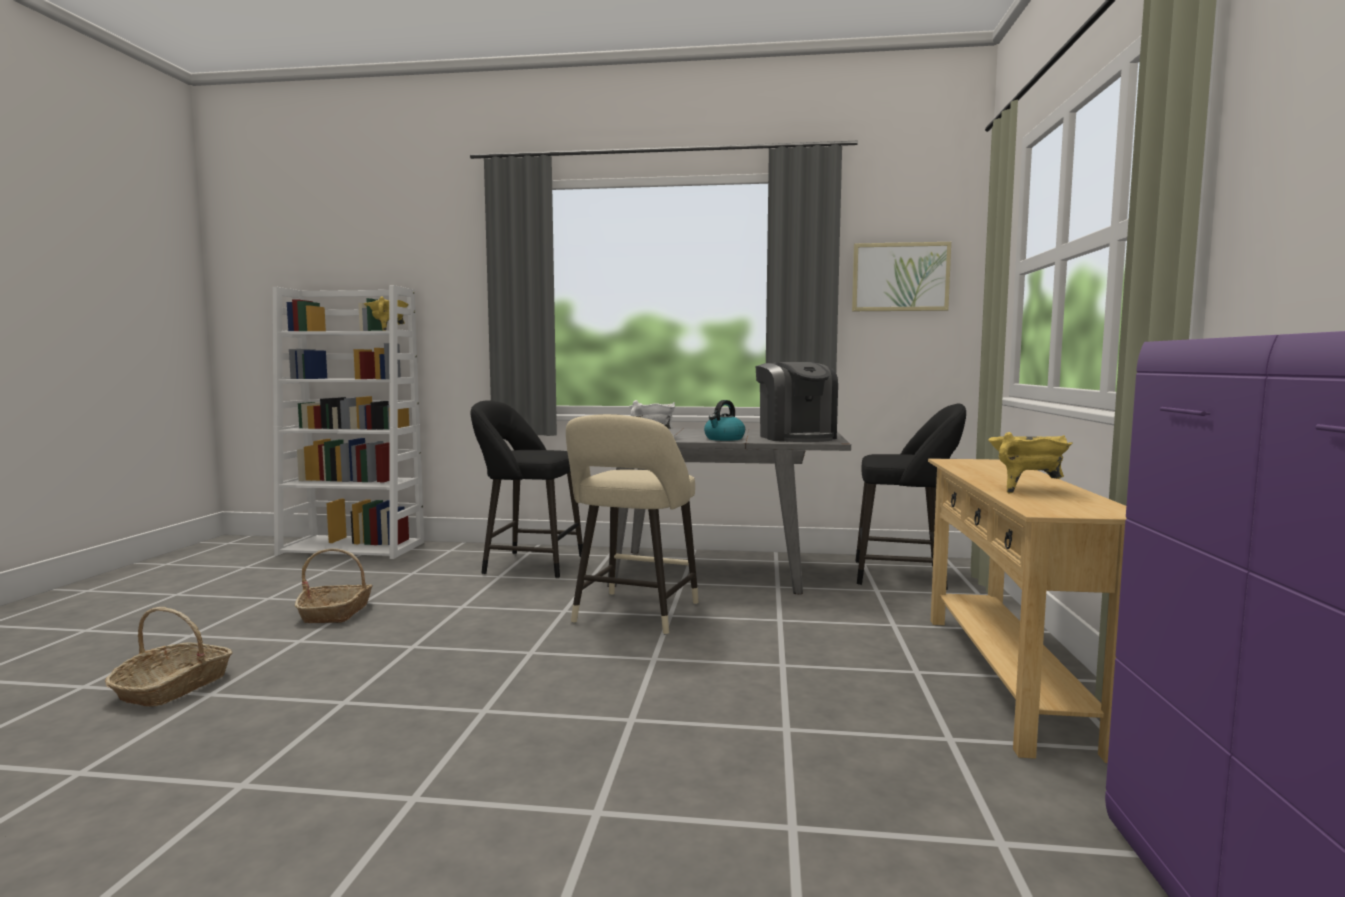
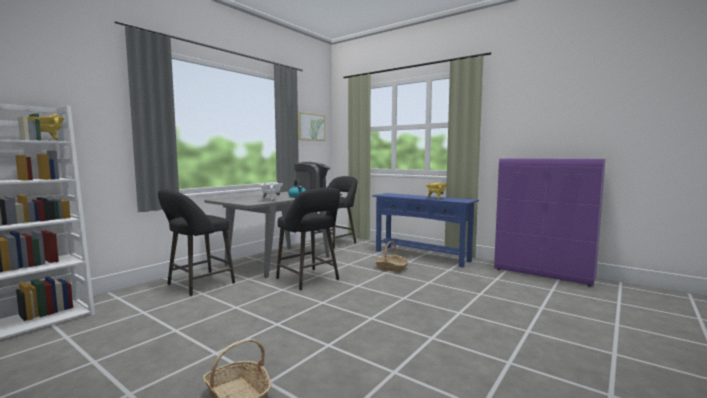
camera: 60 degrees left, 0 degrees up
(336, 612) = (181, 339): basket -> basket (391, 268)
(633, 616) = (309, 280): beige stool -> black stool
(1007, 677) = (421, 256): beige console table -> blue console table

